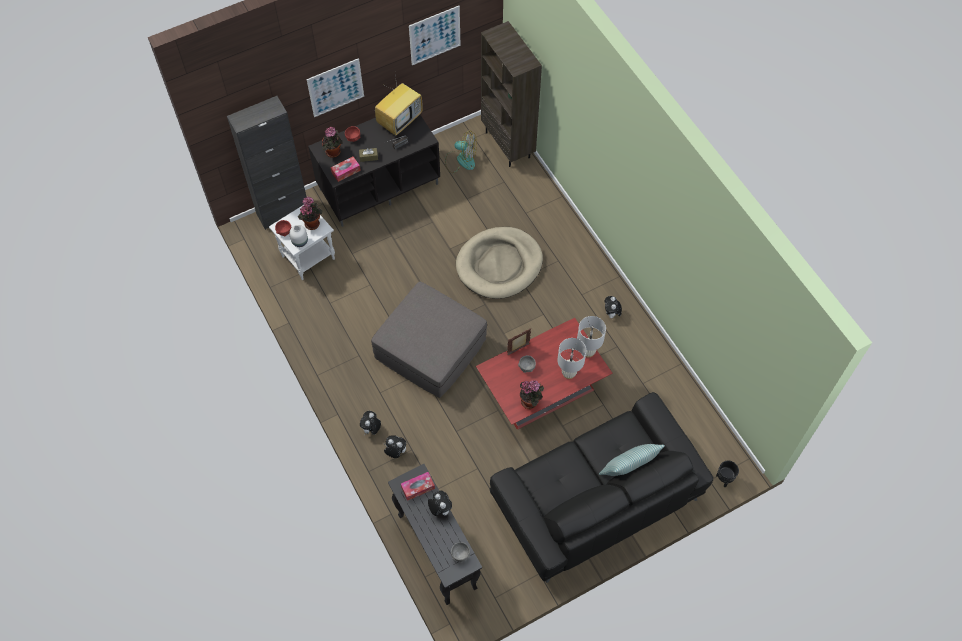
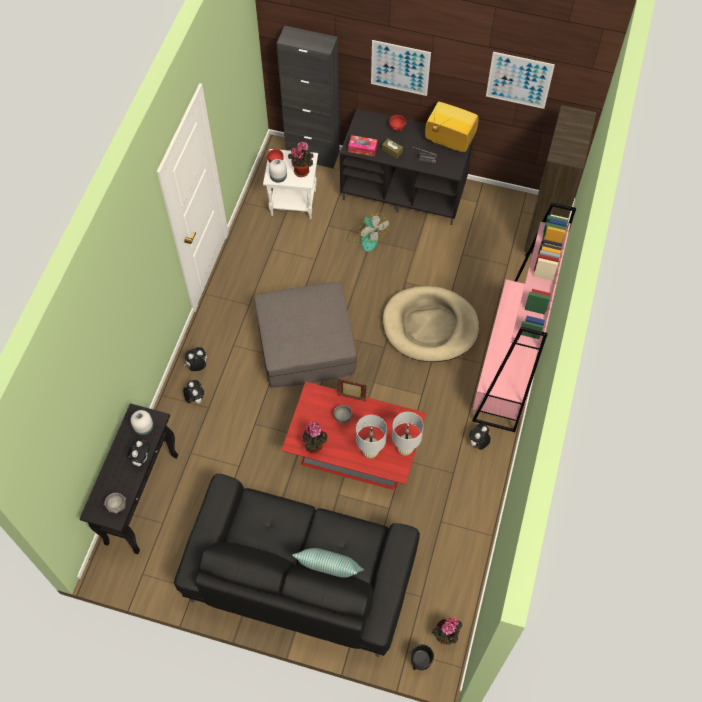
camera: 45 degrees right, 0 degrees up
(334, 153) = (369, 128): potted plant -> potted plant (445, 637)
(400, 120) = (448, 141): television -> television turned 150 degrees counterclockwise
(418, 488) = (144, 427): tissue box -> white vase
(461, 160) = (491, 220): fan -> fan (366, 237)
(578, 251) = (507, 369): none -> pink bookcase

